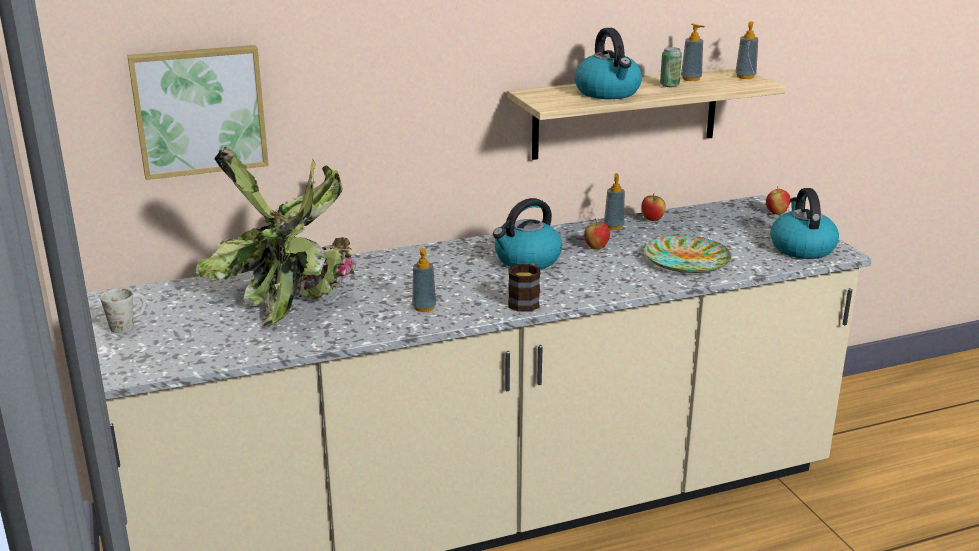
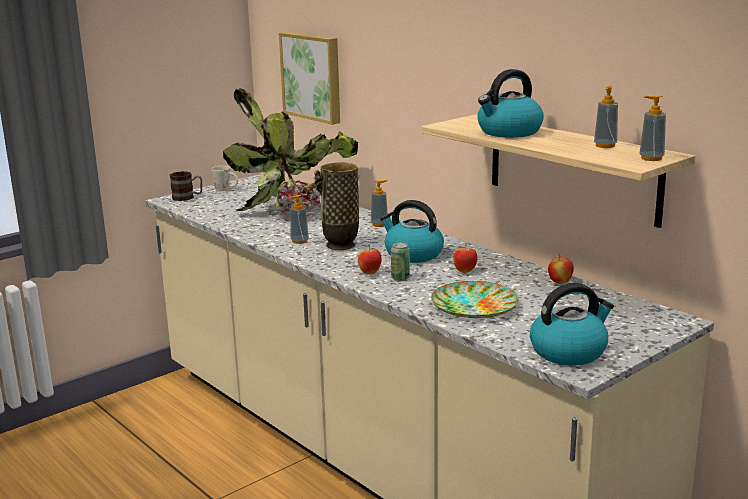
camera: 70 degrees right, 5 degrees down
(463, 288) = (340, 245): none -> vase
(526, 301) = (334, 265): mug -> mug (187, 197)
(614, 226) = (523, 271): soap dispenser -> soap dispenser (379, 224)
(669, 85) = (567, 143): can -> can (400, 278)
(776, 213) = (660, 332): apple -> apple (370, 273)

